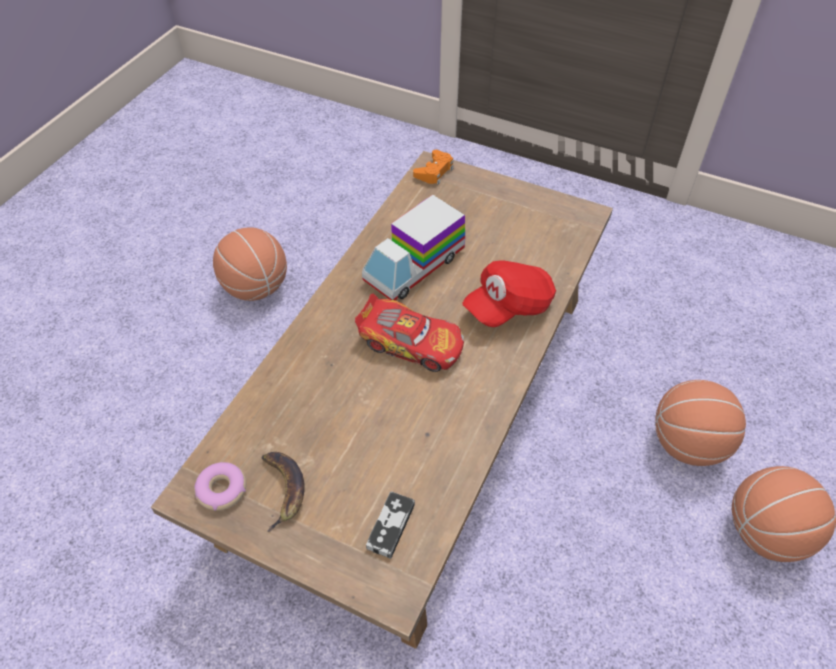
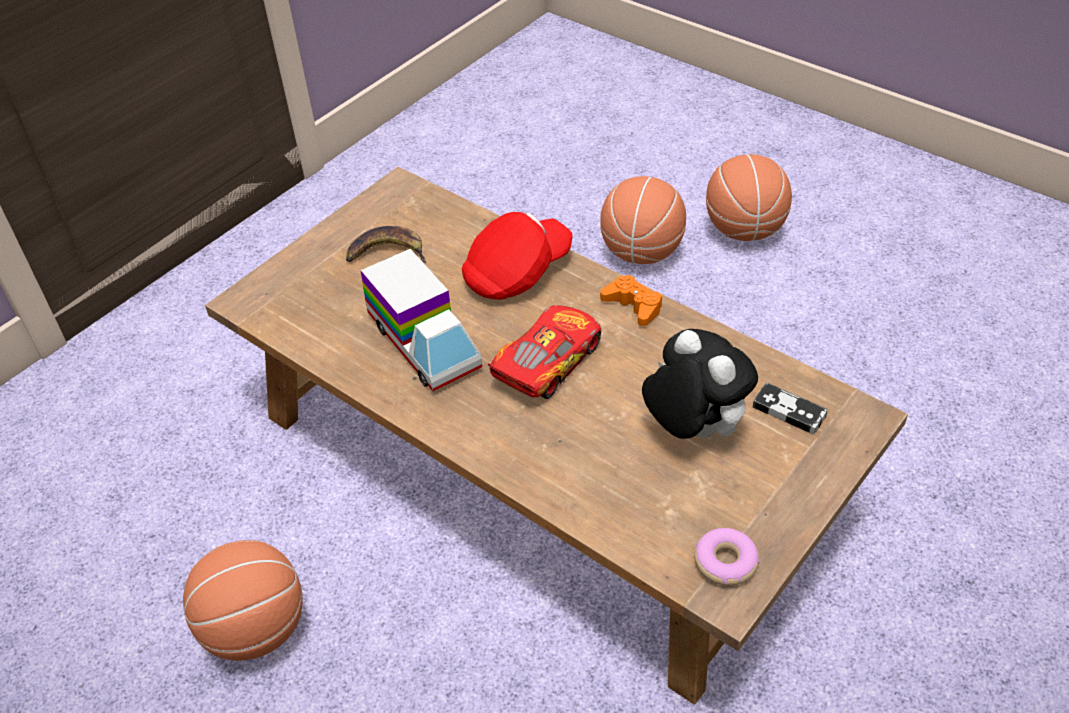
camera: 75 degrees left, 5 degrees down
(283, 489) = (733, 501): banana -> banana (387, 252)
(356, 452) = (692, 429): none -> plush toy
(434, 171) = (255, 300): orange game controller -> orange game controller (633, 305)
(508, 306) = (517, 273): red cap -> red cap turned 105 degrees counterclockwise

